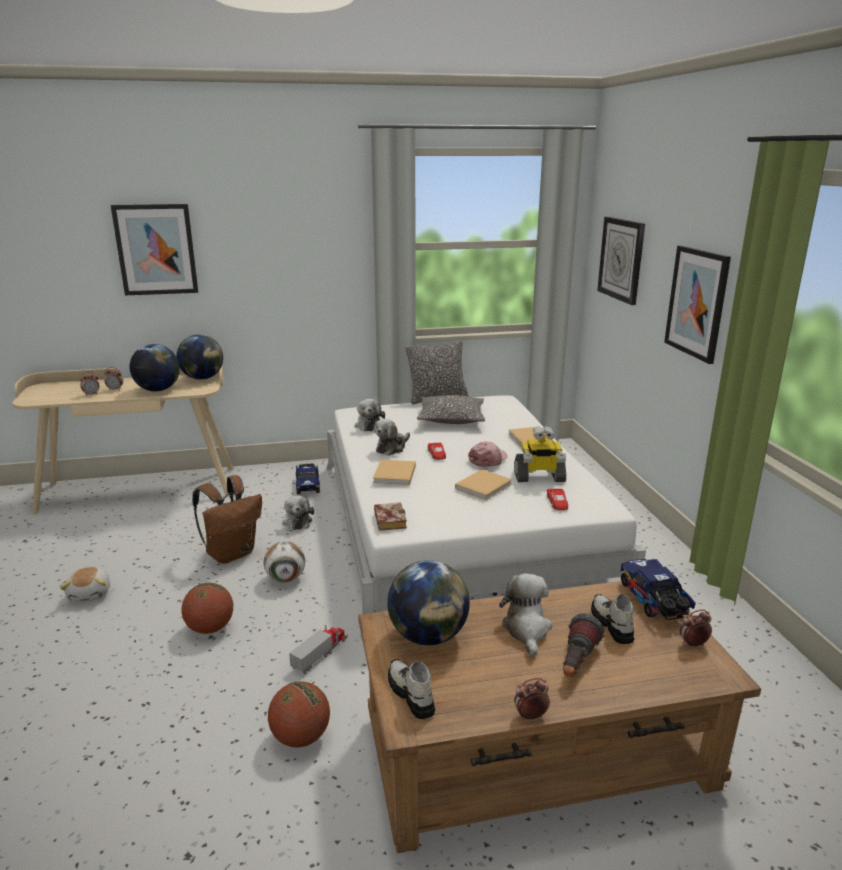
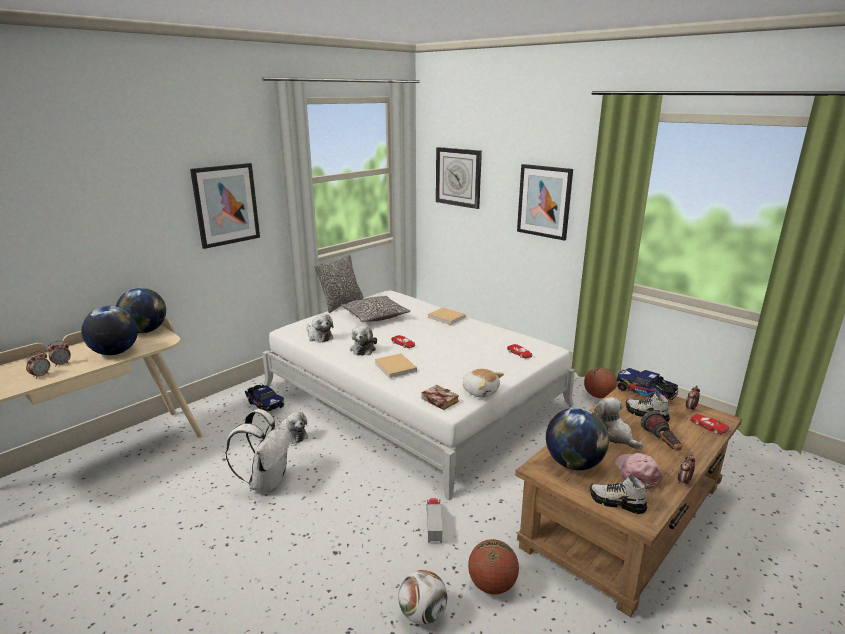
camera: 35 degrees left, 0 degrees up
(91, 594) = (171, 573): plush toy -> plush toy (480, 391)
(156, 249) = (74, 208): picture -> picture (226, 205)
(210, 628) = (326, 546): basketball -> basketball (598, 396)
(232, 553) = (267, 481): brown backpack -> white backpack
(286, 579) = (339, 482): football -> football (423, 614)
(484, 486) = (464, 356): beige book -> none
(488, 459) = (441, 338): pink cap -> pink cap (636, 473)
(539, 477) = (487, 341): toy robot -> none
(682, 674) = (708, 426): none -> red toy car

